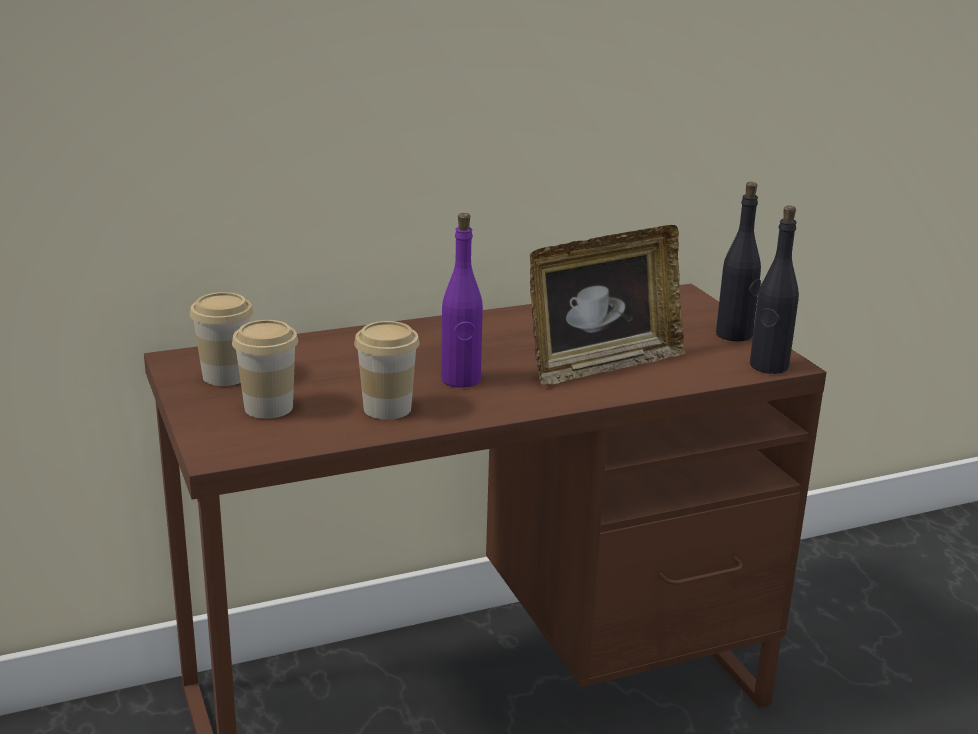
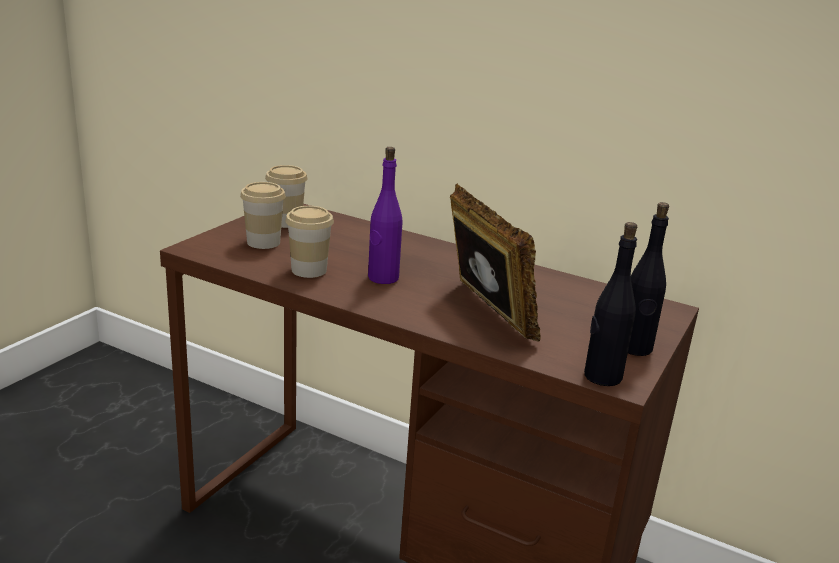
camera: 50 degrees right, 0 degrees up
(602, 365) = (485, 314): picture frame -> picture frame turned 135 degrees counterclockwise

